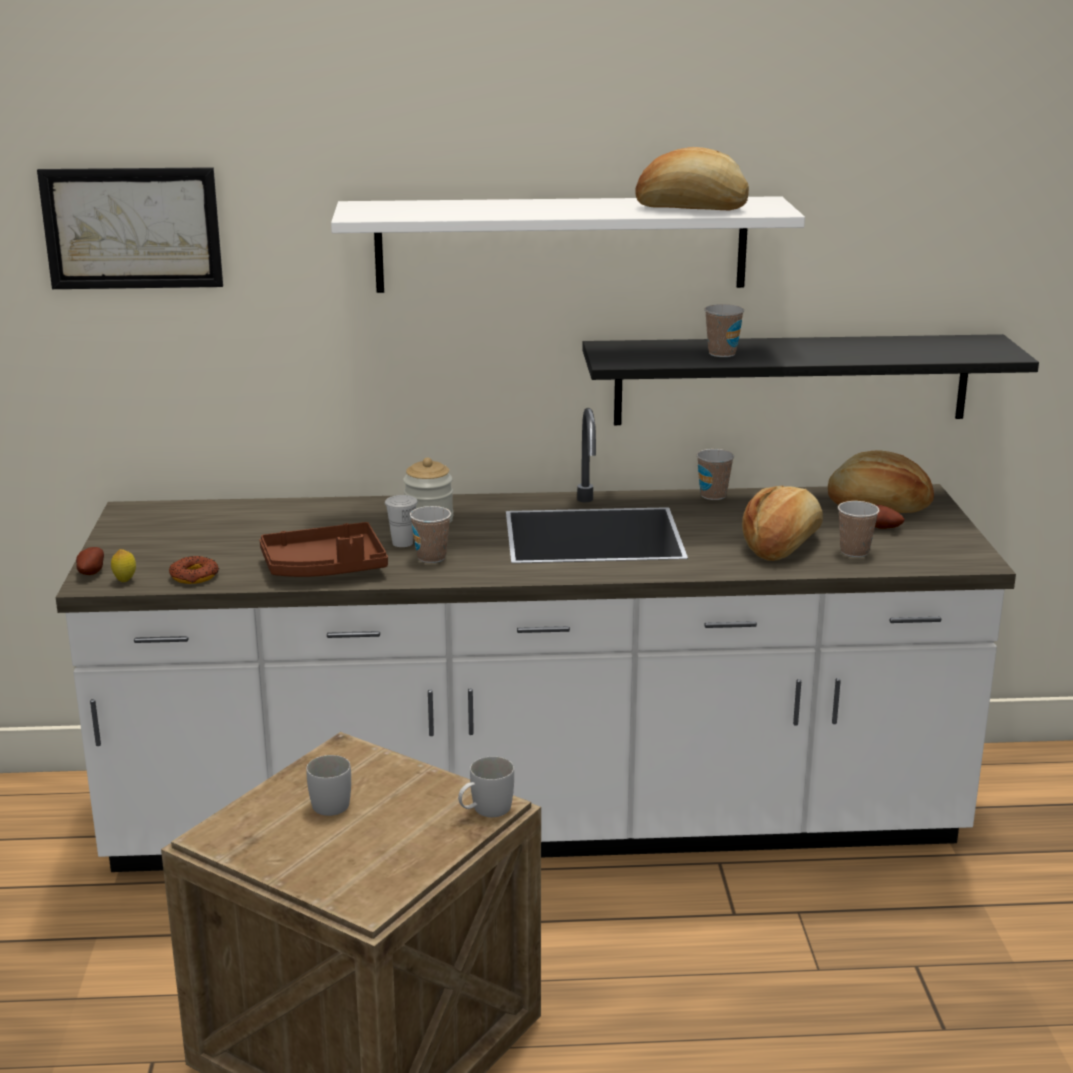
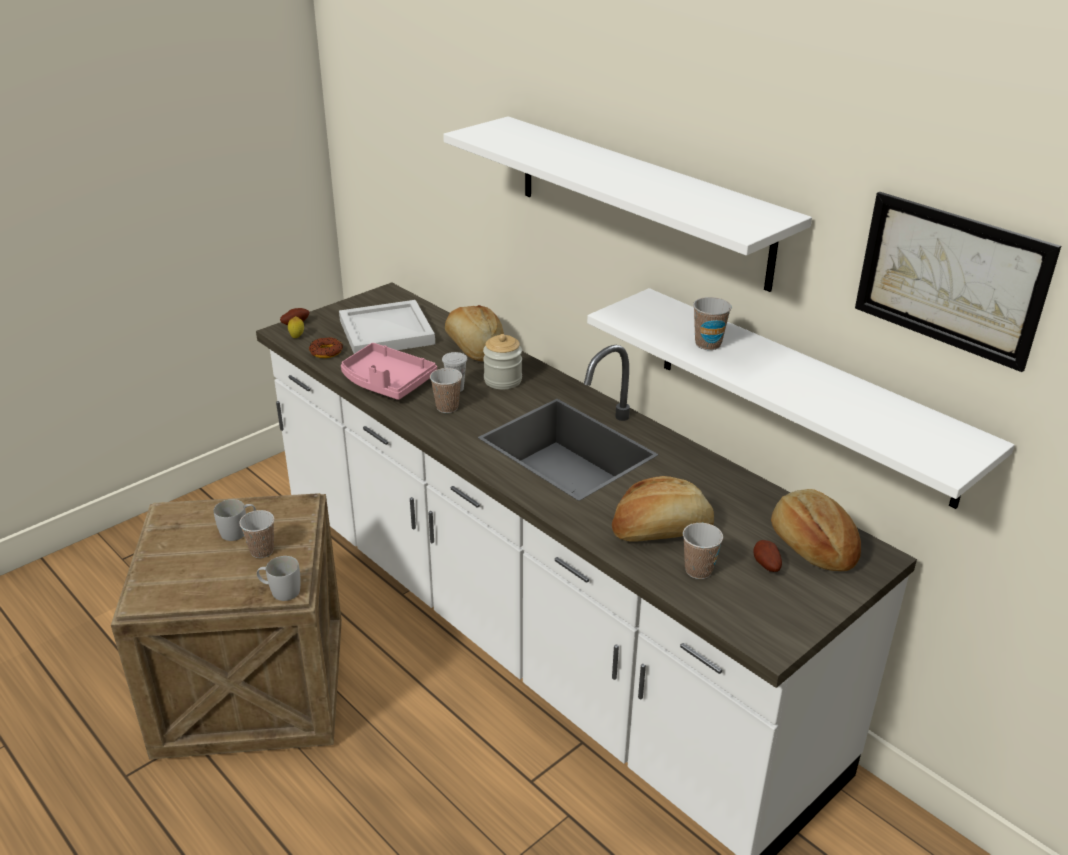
camera: 50 degrees right, 10 degrees up
(132, 228) = (408, 101): picture -> picture (950, 279)
(214, 537) = (385, 331): none -> white tray
(325, 568) = (386, 382): brown tray -> pink tray
(691, 208) = (689, 203): bread -> bread (473, 348)
(713, 495) = (709, 463): cup -> cup (262, 551)
(791, 379) = (803, 394): black shelf -> white shelf

